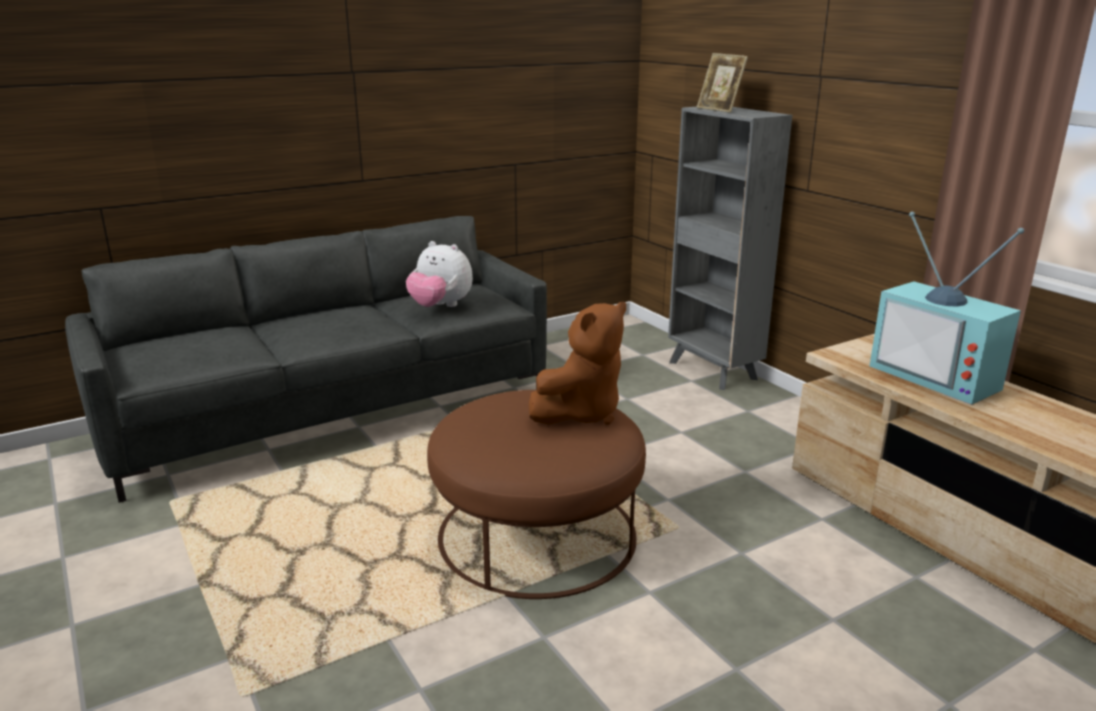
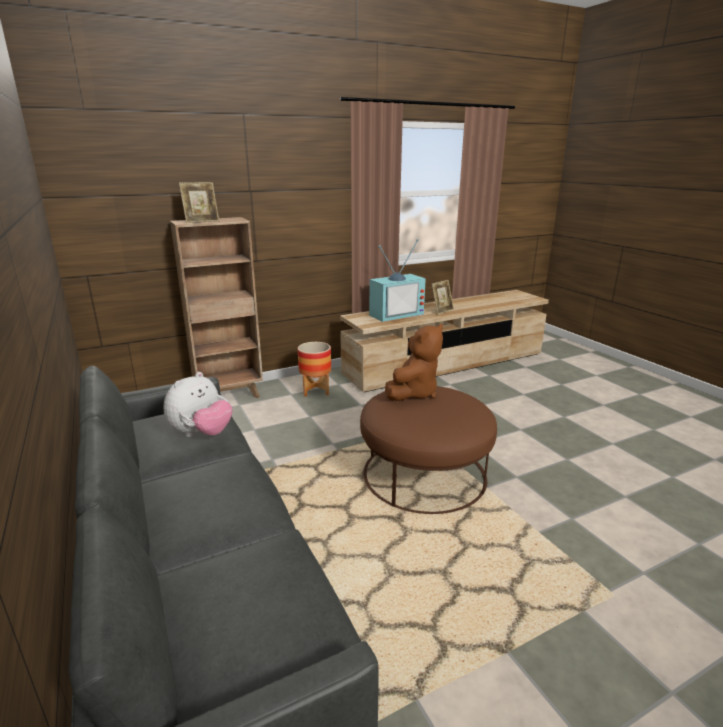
camera: 85 degrees left, 0 degrees up
(581, 413) = (414, 393): brown plush toy -> brown plush toy turned 75 degrees clockwise
(713, 371) = (230, 396): grey bookcase -> brown bookcase
(773, 428) = (315, 390): none -> planter
(1025, 425) = (442, 311): none -> picture frame

